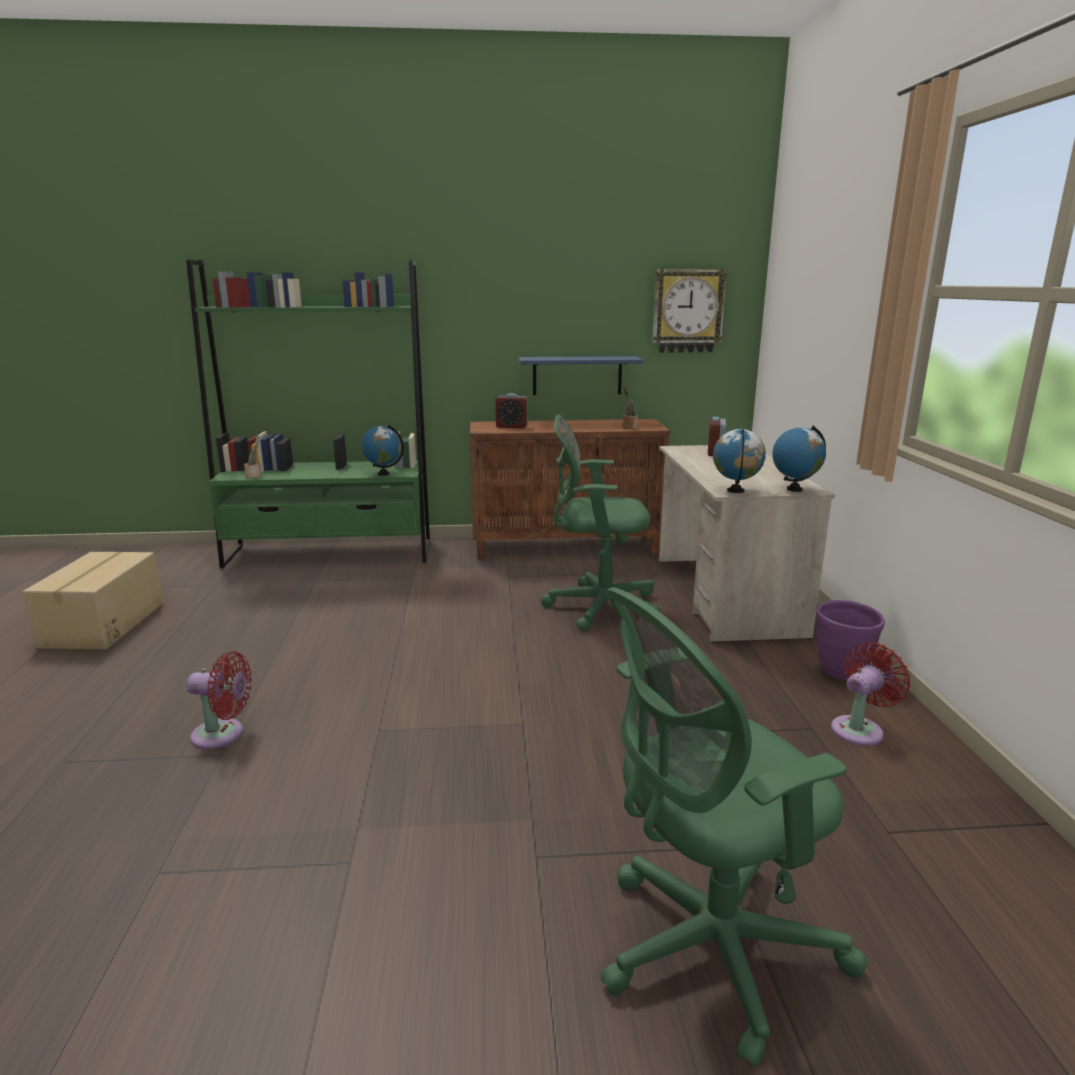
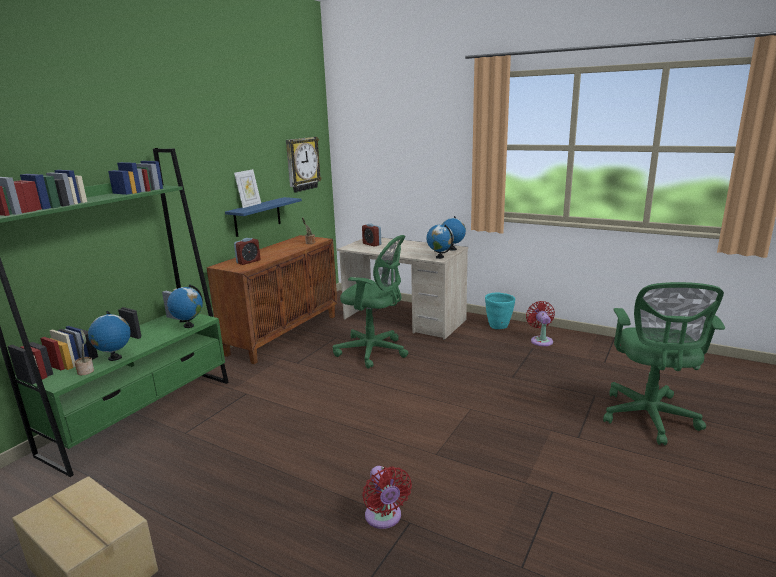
camera: 55 degrees left, 0 degrees up
(223, 735) = (384, 518): red fan -> red fan turned 120 degrees clockwise
(287, 475) = (115, 358): none -> globe
(563, 356) = (250, 205): none -> picture frame
(598, 607) = (374, 351): green office chair -> green office chair turned 105 degrees counterclockwise
(841, 673) = (499, 326): purple planter -> turquoise planter

